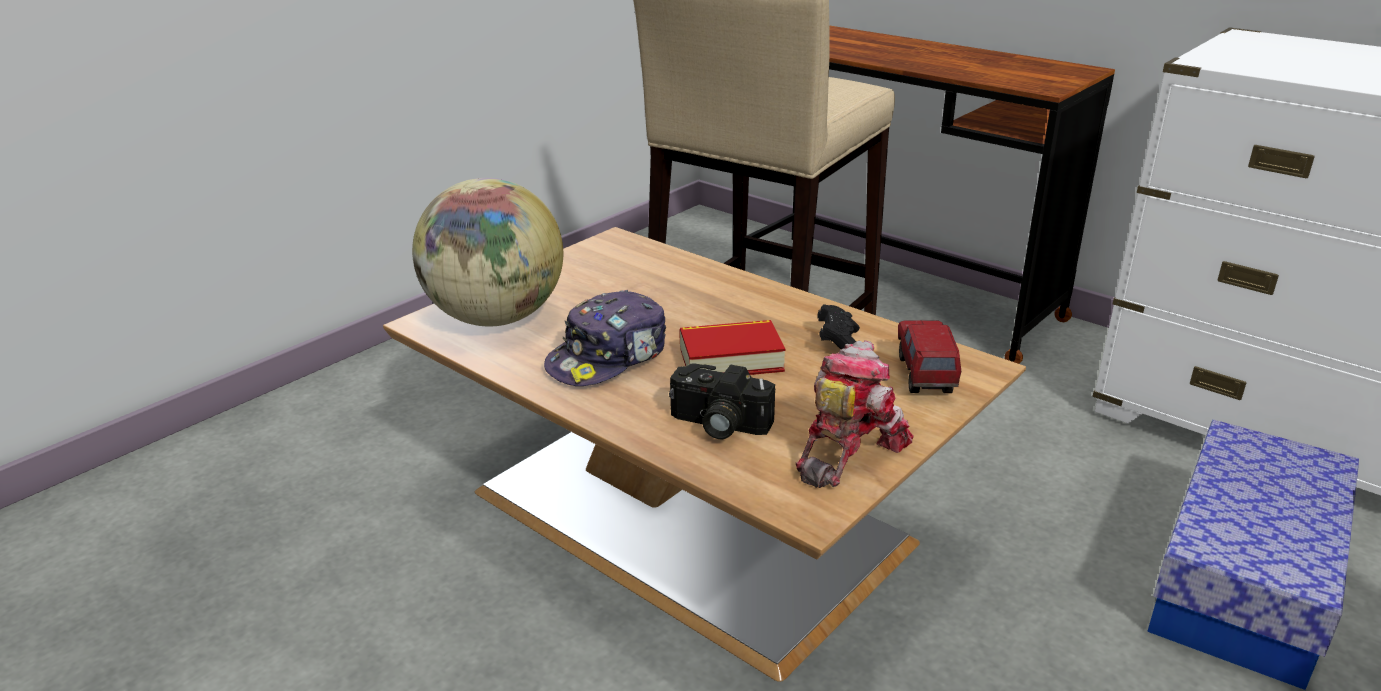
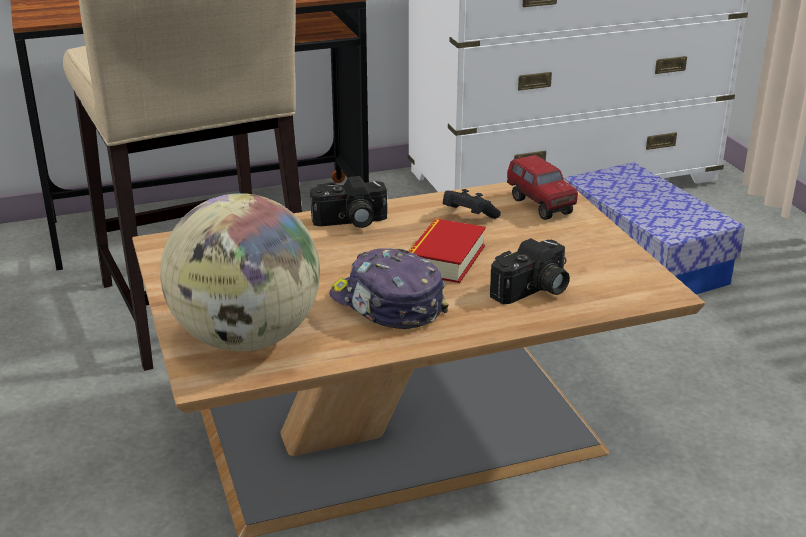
camera: 60 degrees left, 0 degrees up
(609, 357) = (386, 305): cap -> cap turned 150 degrees clockwise
(747, 294) = (350, 222): none -> camera
(846, 451) = (606, 259): toy robot -> none
(924, 376) = (540, 205): toy truck -> toy truck turned 150 degrees counterclockwise

